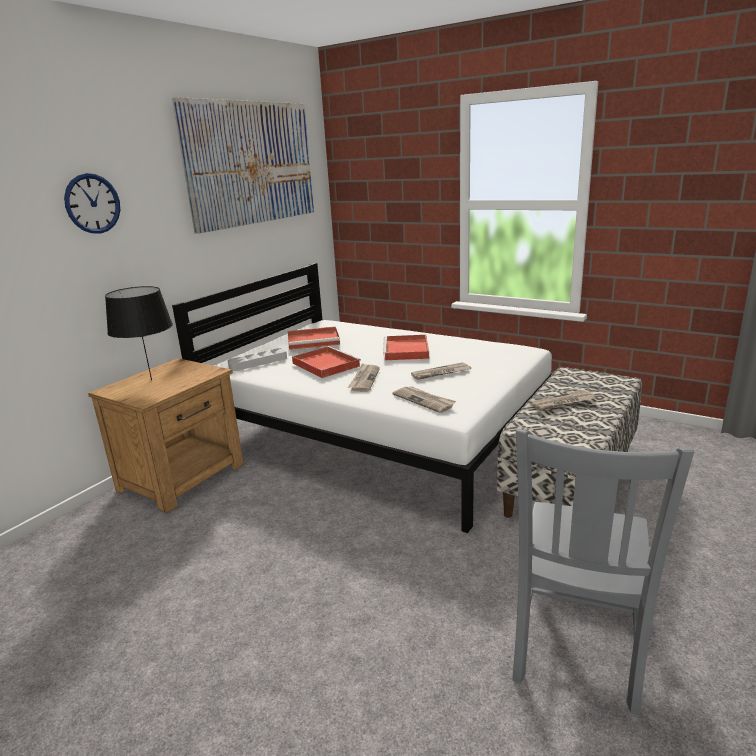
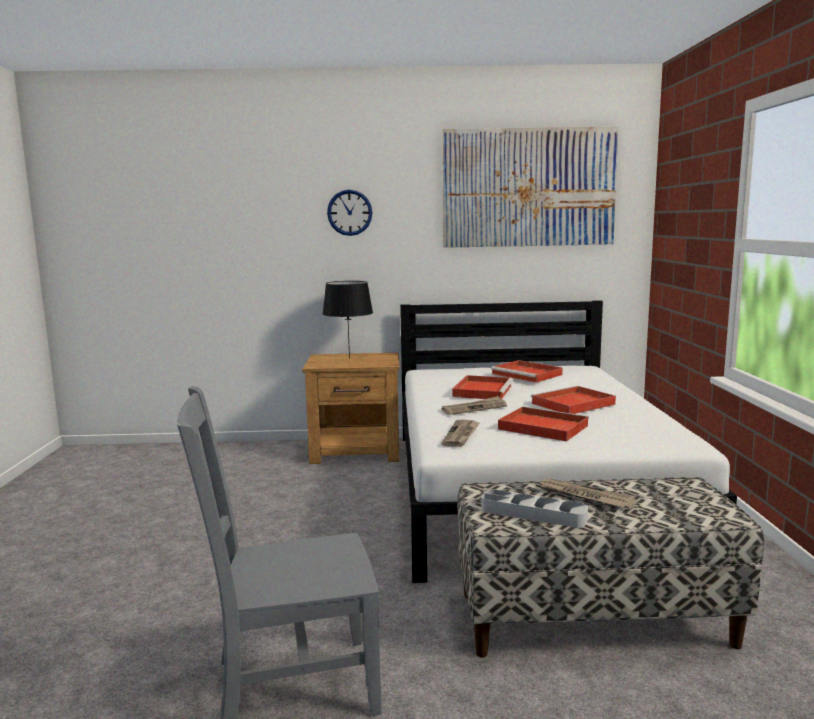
camera: 55 degrees right, 10 degrees down
(258, 362) = (451, 375): grey tray -> grey tray (533, 514)
(441, 373) = (541, 427): newspaper -> red tray

